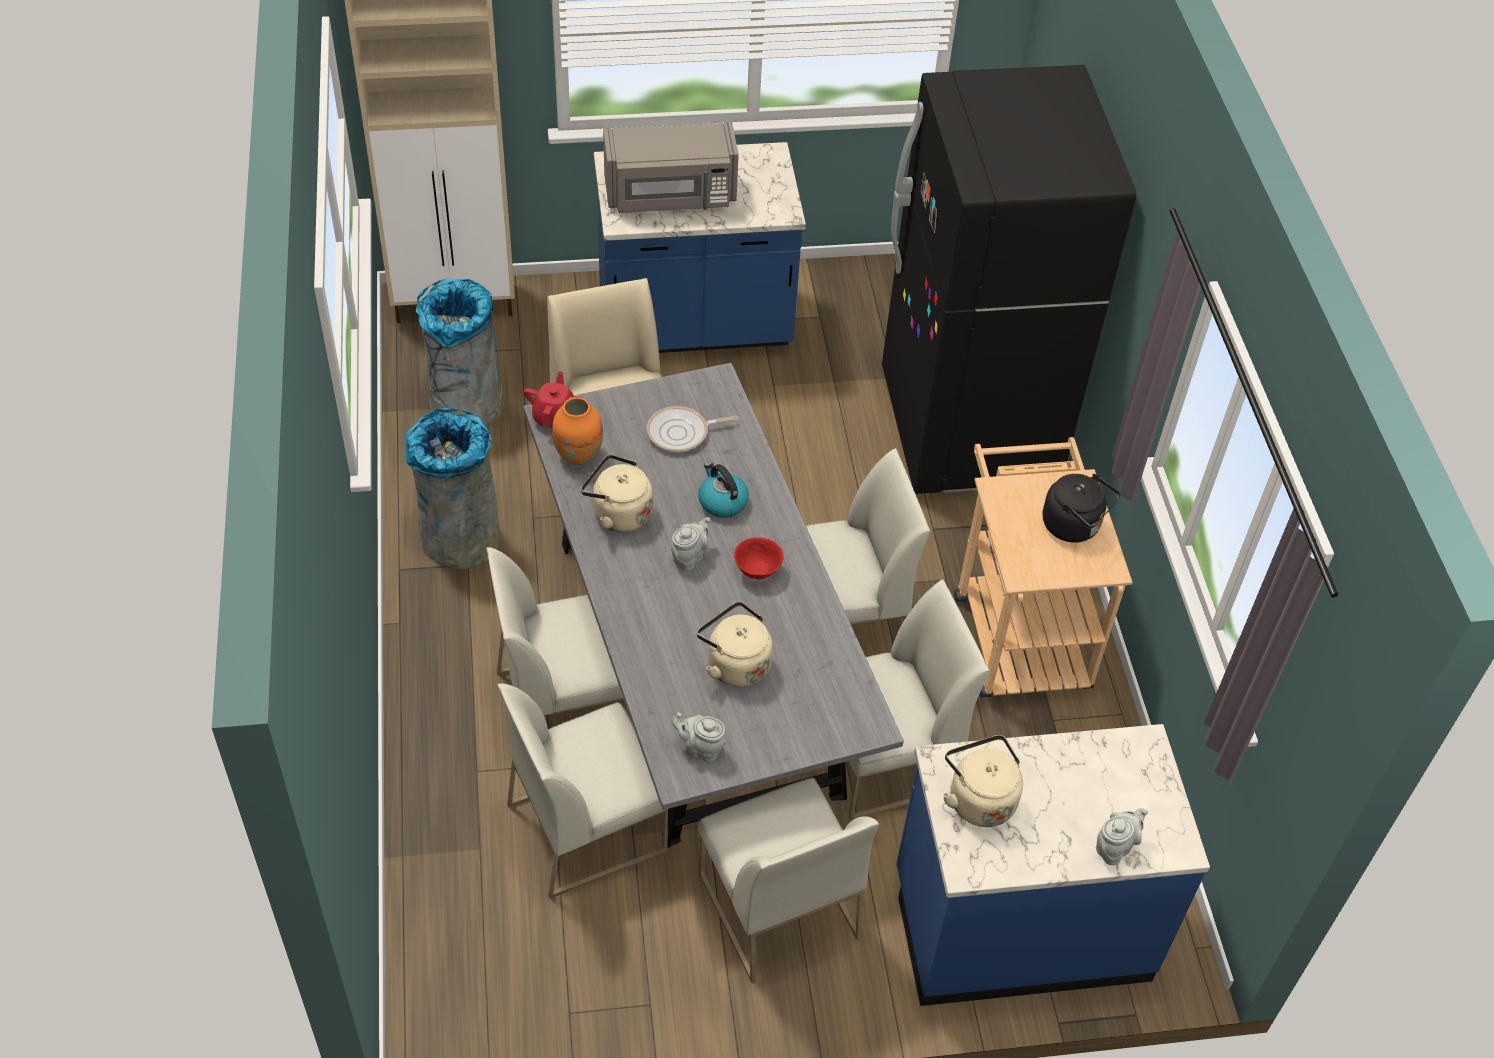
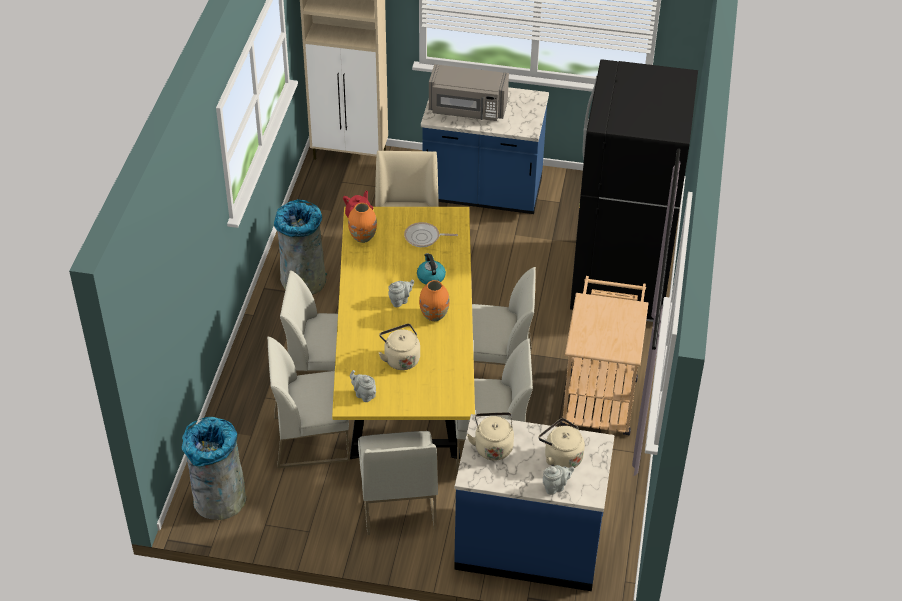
camera: 20 degrees right, 5 degrees down
(466, 406) = (334, 211): grey trash can -> grey trash can (219, 500)
(618, 514) = (371, 271): beige kettle -> beige kettle (561, 457)
(697, 664) = (406, 372): grey dining table -> yellow dining table
(758, 571) = (434, 315): red bowl -> orange vase
(1074, 526) = (620, 329): black kettle -> none

